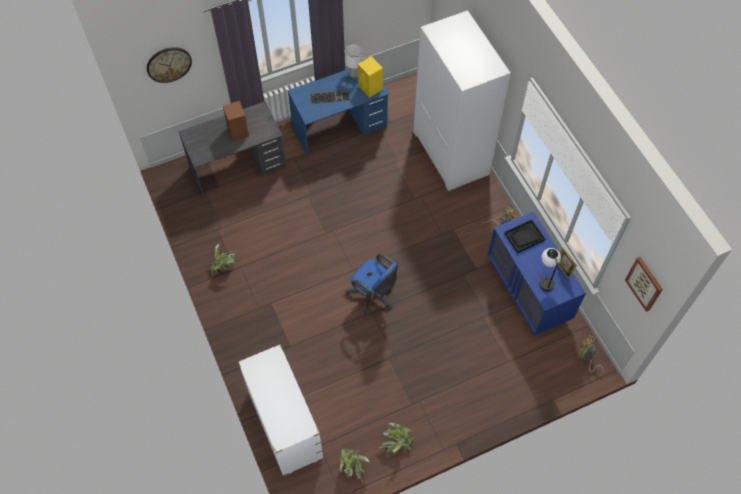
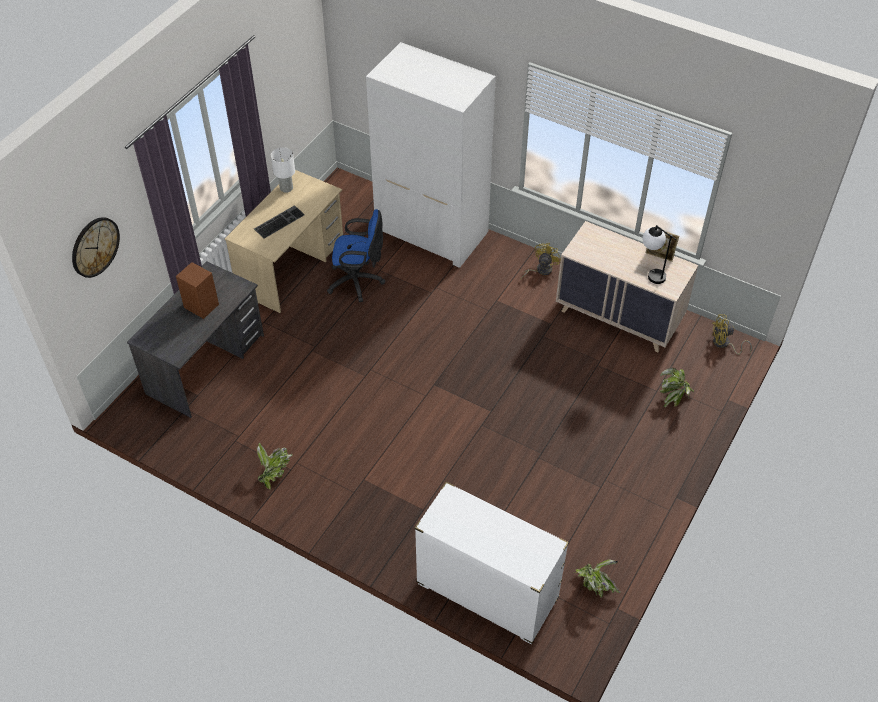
camera: 35 degrees left, 10 degrees down
(340, 128) = (291, 267): blue desk -> beige desk
(370, 88) = (317, 193): yellow speaker -> none
(373, 296) = (470, 408): blue office chair -> blue office chair (358, 282)
(396, 443) = (618, 534): potted plant -> potted plant (674, 396)
(524, 236) = (597, 247): black tray -> none
(528, 292) = (619, 317): blue dresser -> beige dresser
(644, 283) = (776, 198): picture -> none

